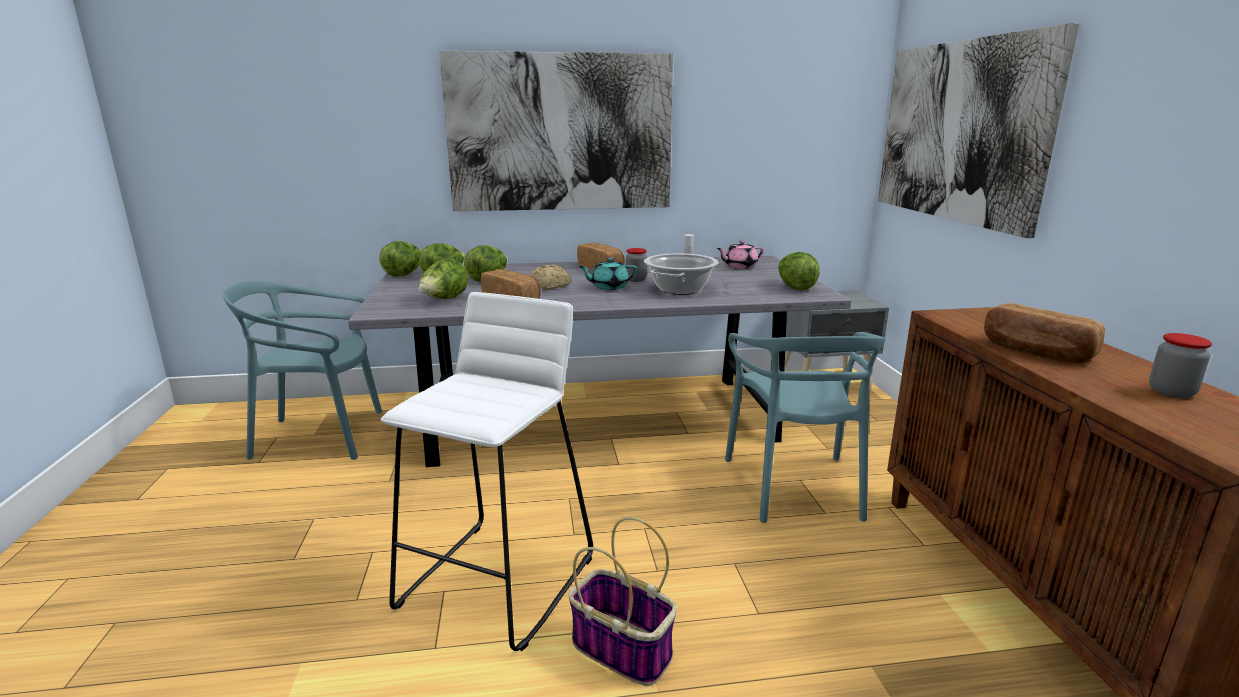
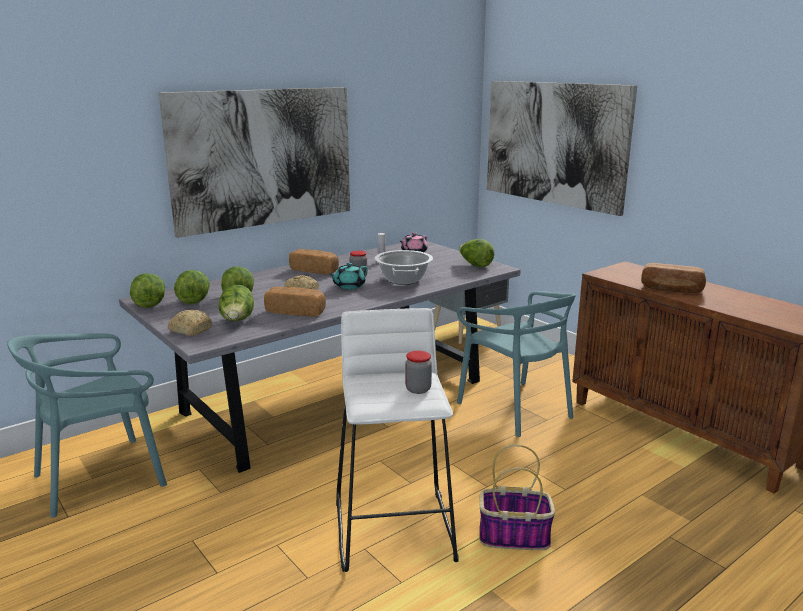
camera: 30 degrees left, 0 degrees up
(392, 300) = (190, 330): none -> bread
(1171, 392) = (746, 301): jar -> jar (418, 389)

